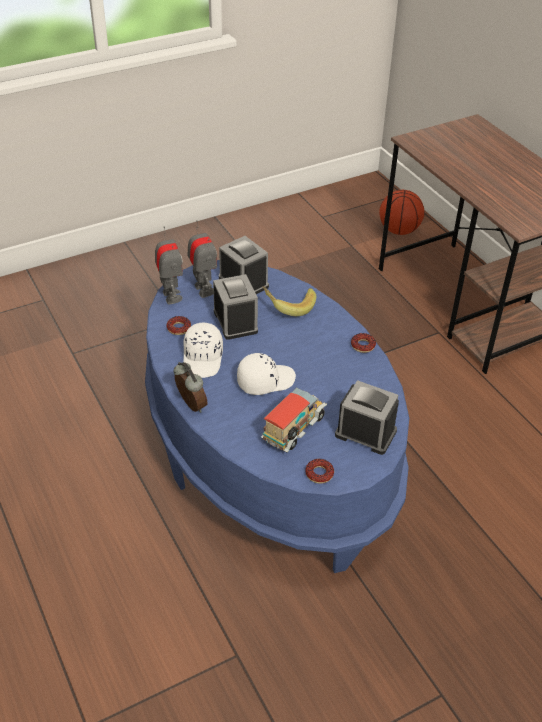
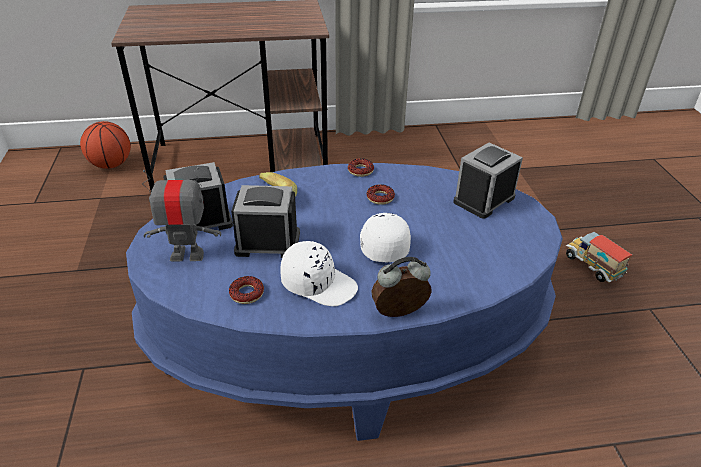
camera: 70 degrees left, 5 degrees down
(171, 296) = (176, 287): toy robot -> none
(294, 431) = (468, 242): toy truck -> toy truck (593, 267)
(319, 474) = (534, 240): donut -> donut (380, 198)

